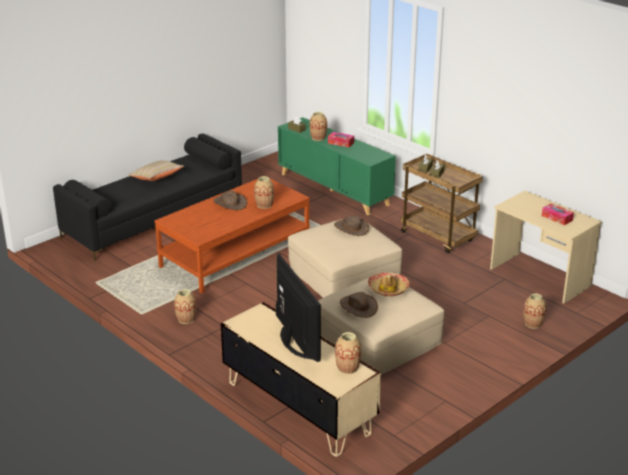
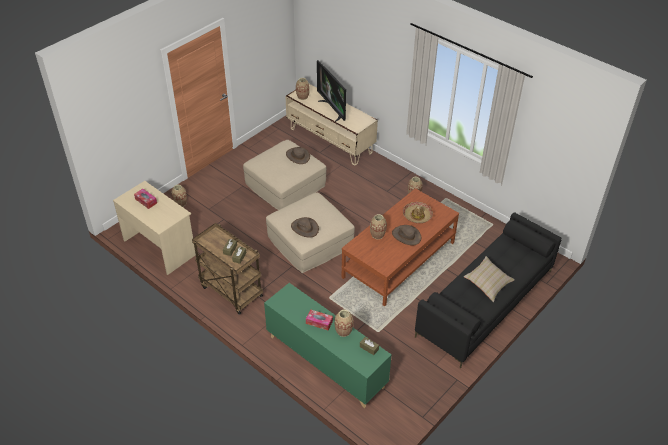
camera: 175 degrees right, 15 degrees up
(388, 289) = (278, 170): hat -> hat (417, 215)

